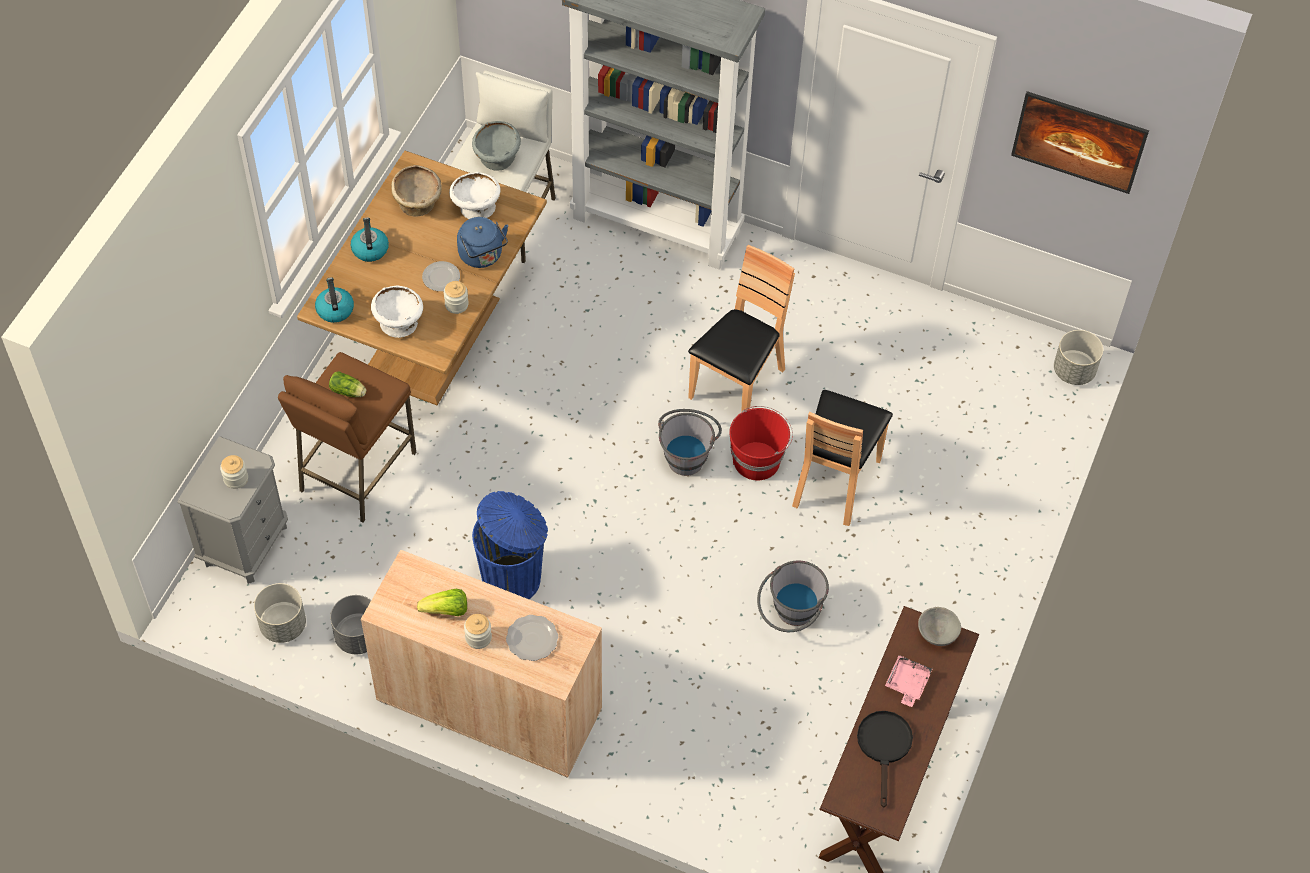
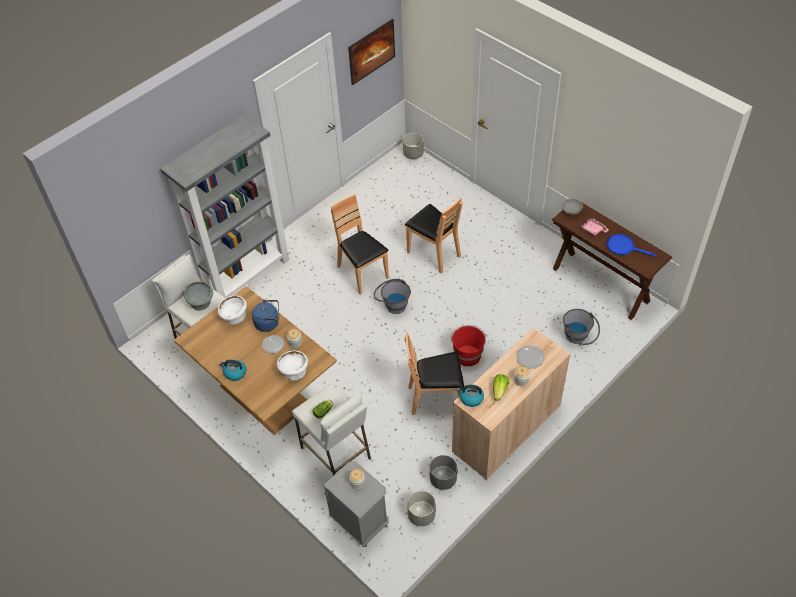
camera: 65 degrees left, 5 degrees down
(335, 309) = (268, 400): kettle -> kettle (471, 398)
(357, 472) = (336, 453): brown stool -> white stool
(418, 204) = (216, 342): beige bowl -> none
(513, 578) = (435, 398): blue trash can -> brown chair
(757, 460) = (409, 278): red bucket -> red bucket (467, 355)
(790, 615) = (500, 292): grey bucket -> grey bucket (578, 339)
(884, 747) = (624, 247): black frying pan -> blue frying pan

